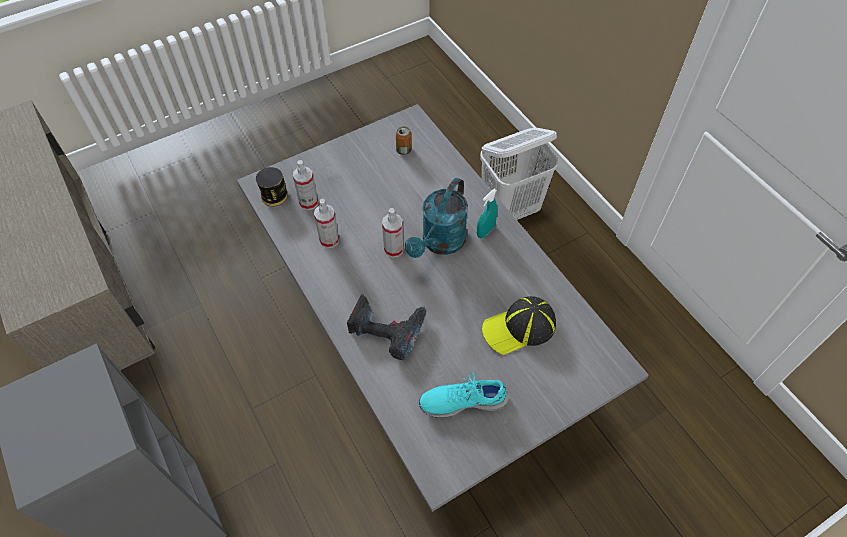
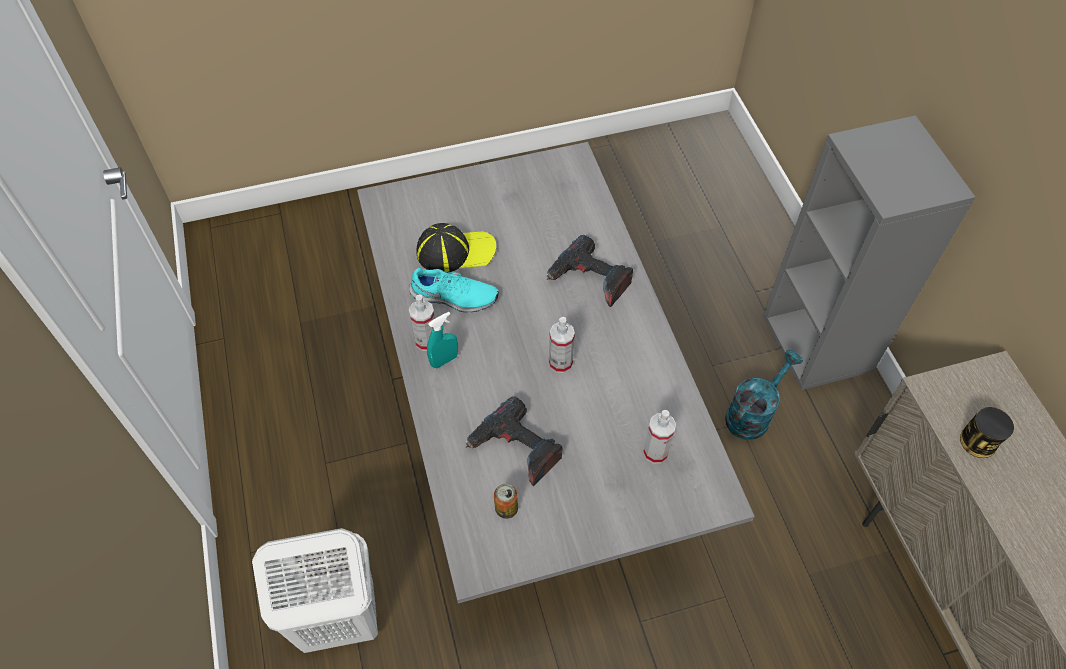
camera: 165 degrees left, 0 degrees up
(274, 196) = (701, 474): can -> can (978, 441)
(329, 240) = (636, 392): spray bottle -> spray bottle (426, 341)
(409, 184) = (516, 448): none -> power drill
(440, 243) = (503, 358): turquoise watering can -> turquoise watering can (752, 413)
(462, 400) = (536, 204): turquoise shoe -> turquoise shoe (454, 297)

